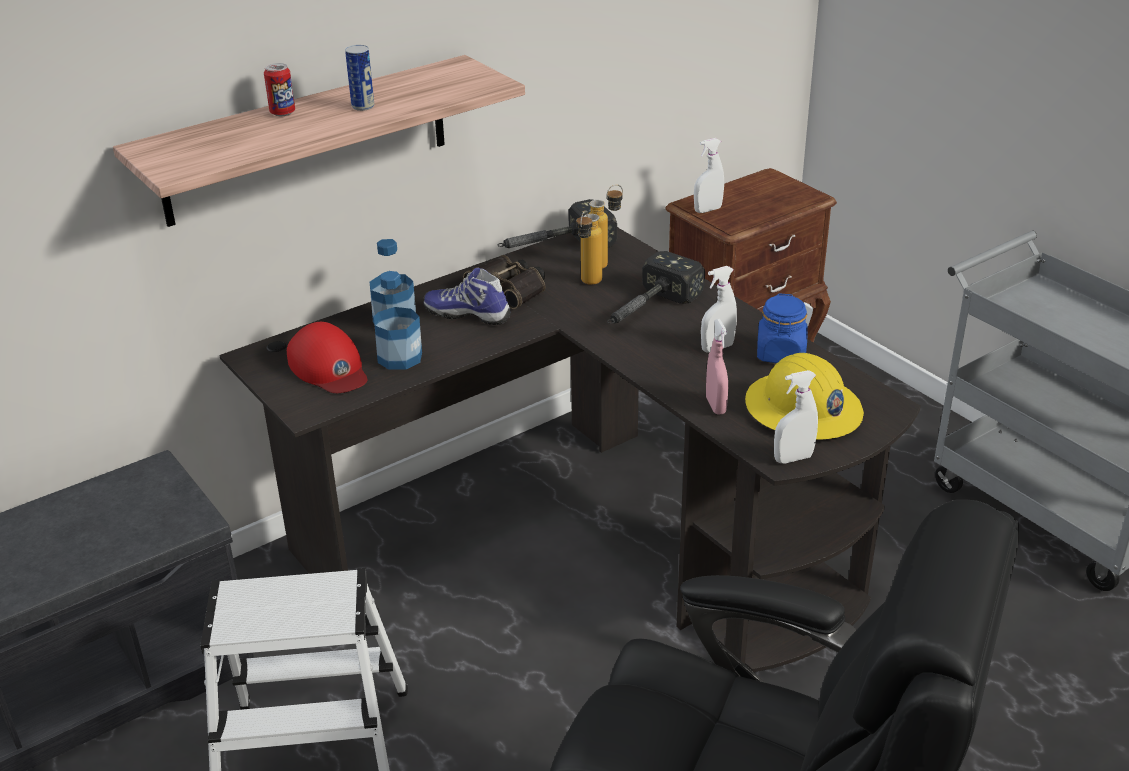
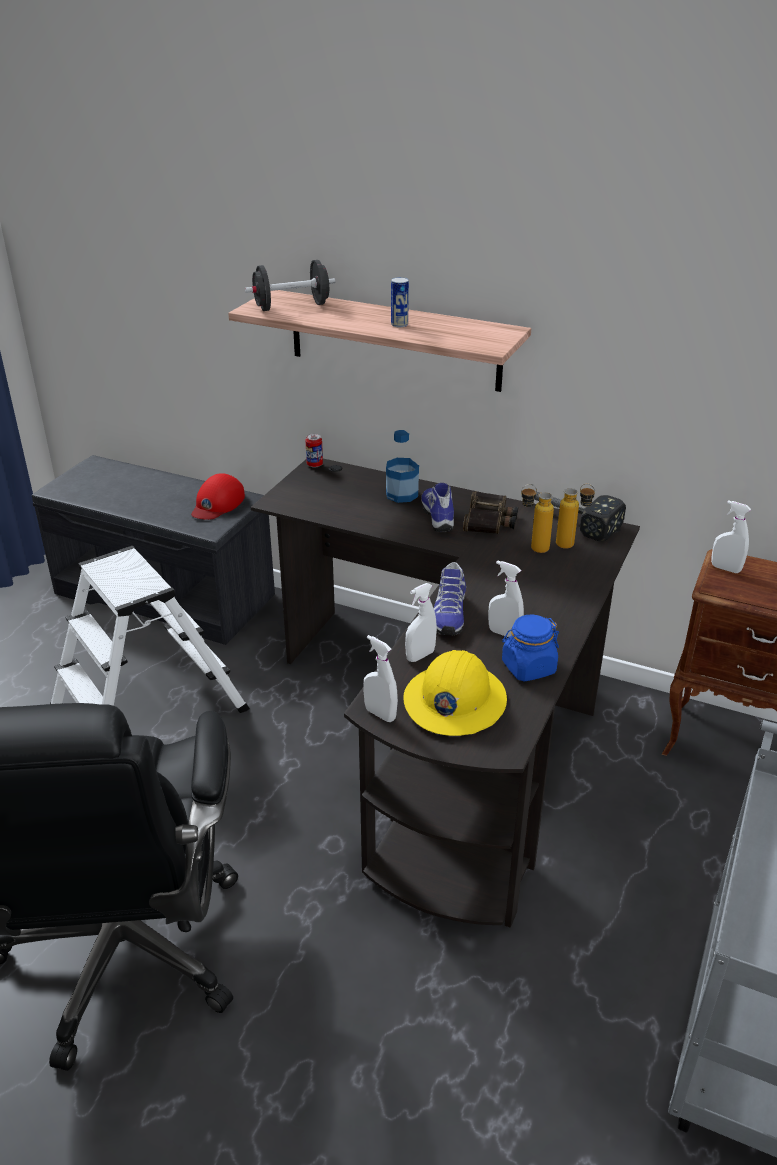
camera: 60 degrees right, 0 degrees up
(206, 147) = (291, 306): none -> black dumbbell
(282, 113) = (362, 309): can -> can (314, 464)
(329, 368) = (327, 492): red cap -> red cap (217, 504)
(400, 357) = (361, 511): bottle -> none
(646, 310) = (523, 585): hammer -> none
(659, 368) = (448, 615): none -> shoe
(715, 406) = (420, 656): pink spray bottle -> white spray bottle

